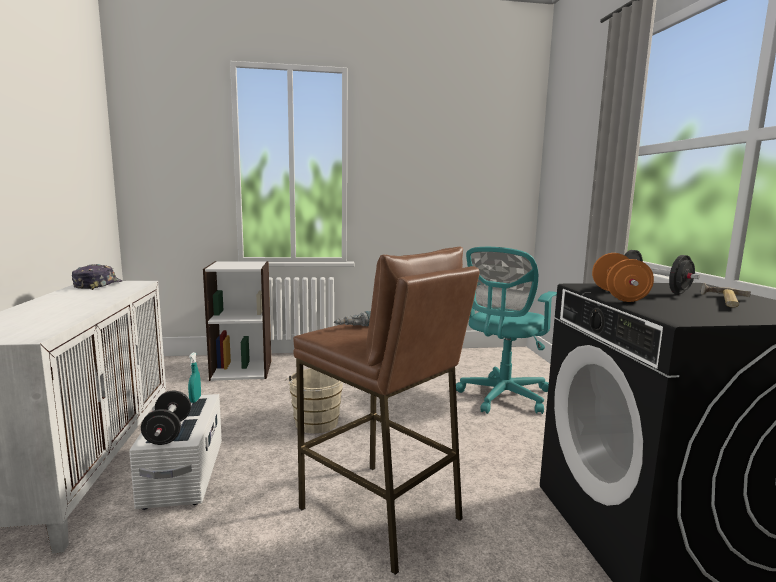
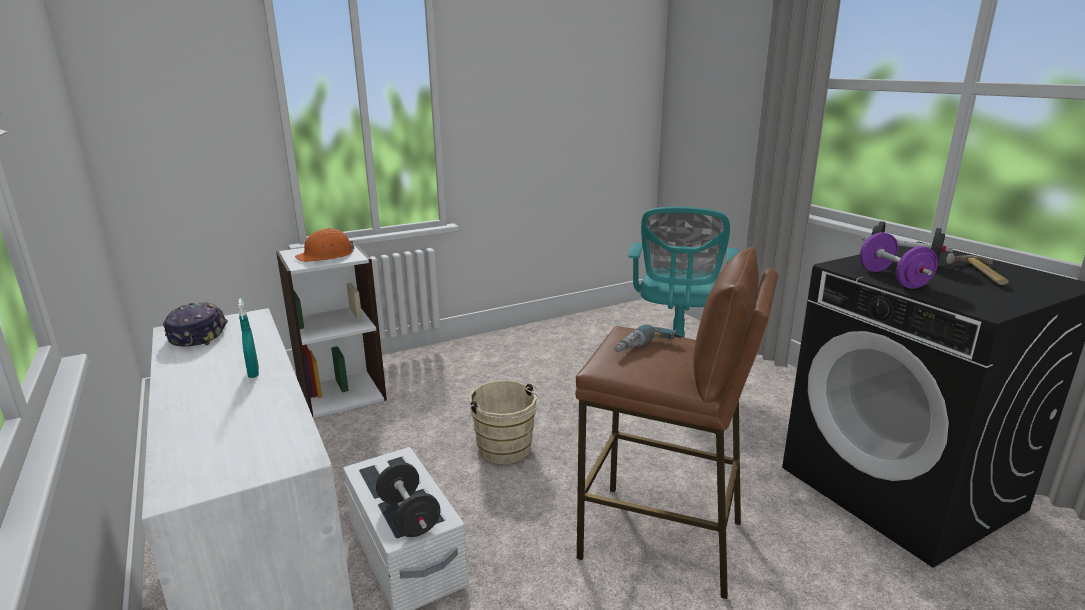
camera: 20 degrees left, 10 degrees up
(195, 400) = (390, 462): turquoise spray bottle -> turquoise spray bottle (253, 373)
(239, 265) = (326, 255): none -> orange hard hat
(618, 296) = (893, 279): orange dumbbell -> purple dumbbell

